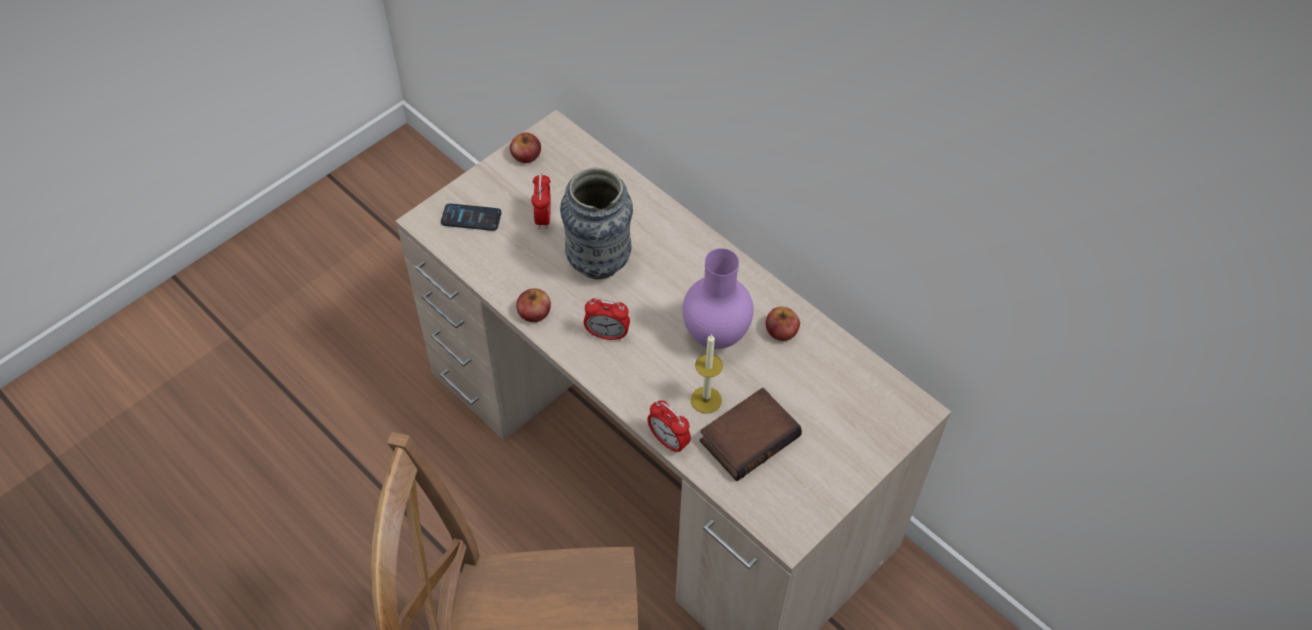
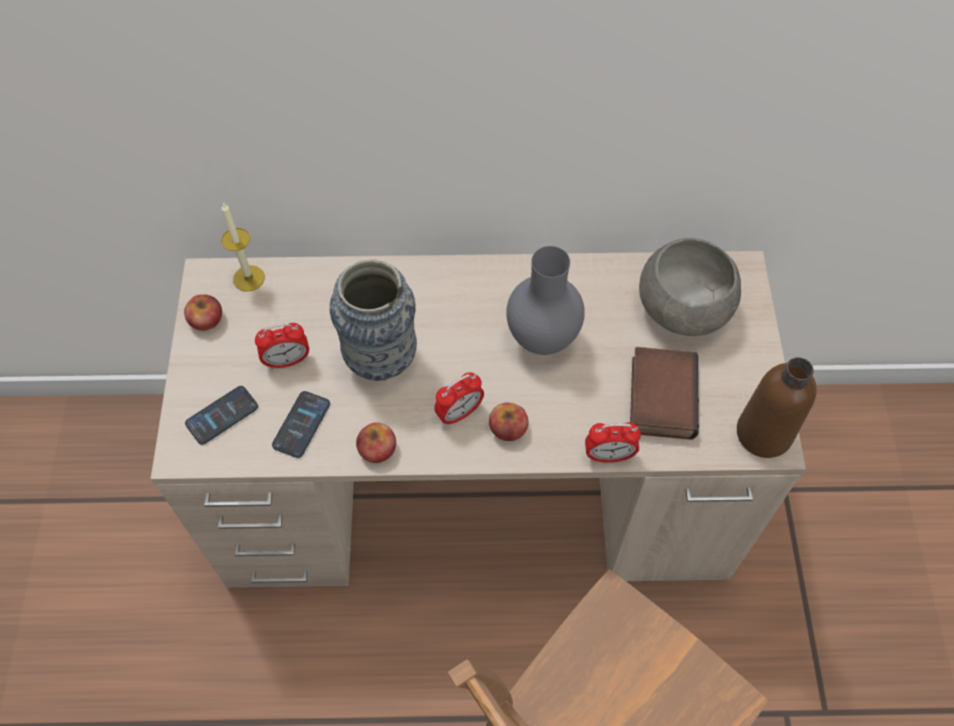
camera: 45 degrees left, 5 degrees up
(508, 261) = (301, 425): none -> phone
(543, 217) = (287, 361): alarm clock -> alarm clock turned 120 degrees clockwise
(706, 400) = (596, 396): candle -> candle (249, 278)
(716, 337) = (544, 339): purple vase -> grey vase
(781, 330) = (584, 292): apple -> apple (508, 428)
(790, 521) = (763, 433): none -> brown bottle
(839, 399) = (684, 308): none -> grey bowl

